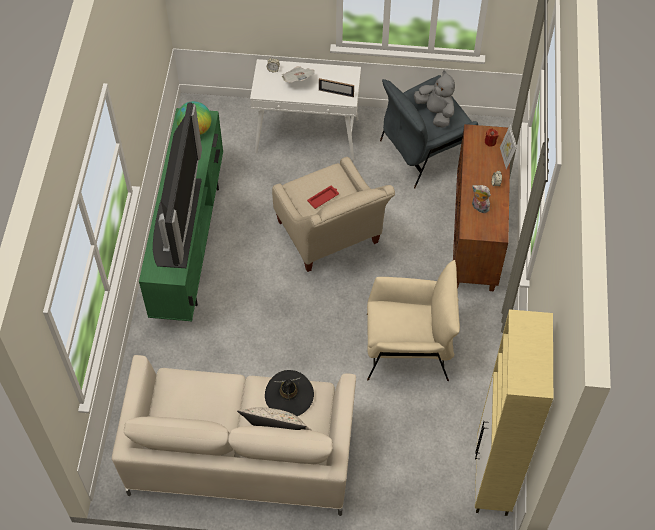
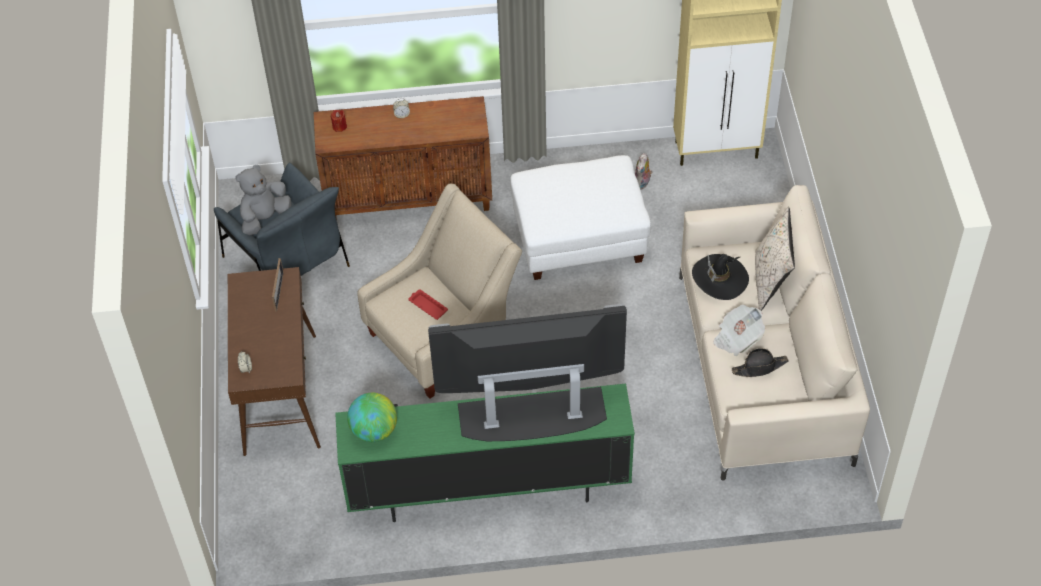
camera: 100 degrees left, 5 degrees down
(191, 401) = (759, 367): none -> black hat
(298, 80) = (262, 337): newspaper -> newspaper (737, 338)
(307, 136) = (280, 393): white console table -> brown console table
(408, 347) = (579, 239): beige armchair -> white ottoman
(479, 208) = (441, 125): plush toy -> plush toy (642, 183)
(505, 158) = (361, 110): picture frame -> none

